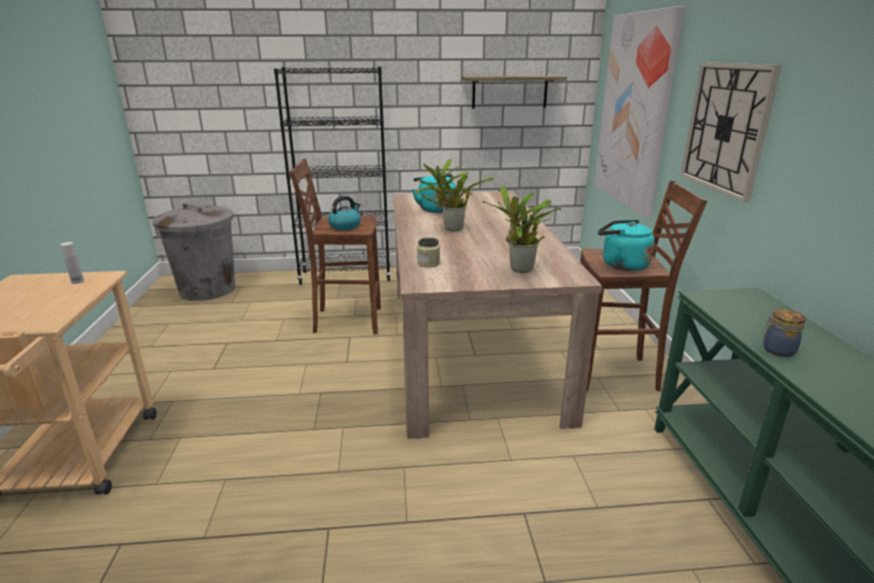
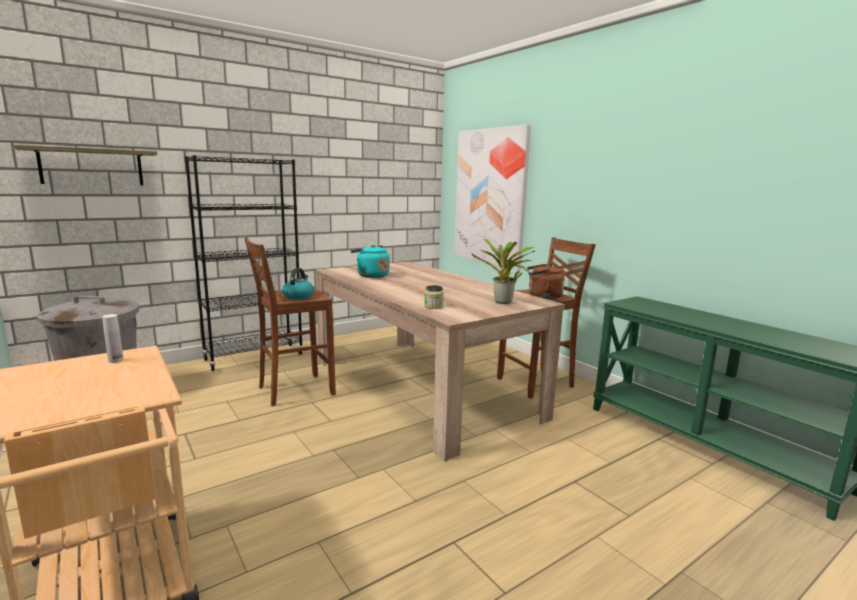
camera: 30 degrees left, 10 degrees down
(450, 229) = (408, 286): potted plant -> none
(509, 92) = (383, 185): shelf -> shelf (92, 167)
(621, 265) = (542, 297): turquoise kettle -> brown kettle
(726, 128) = (585, 200): wall clock -> none
(777, 350) = (694, 321): jar -> none

